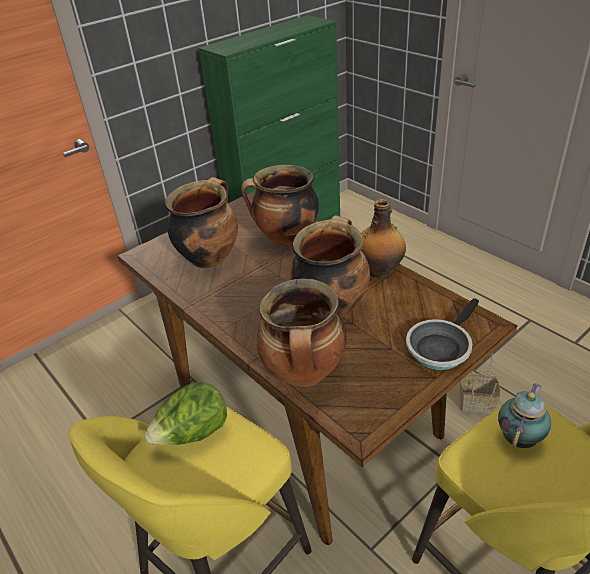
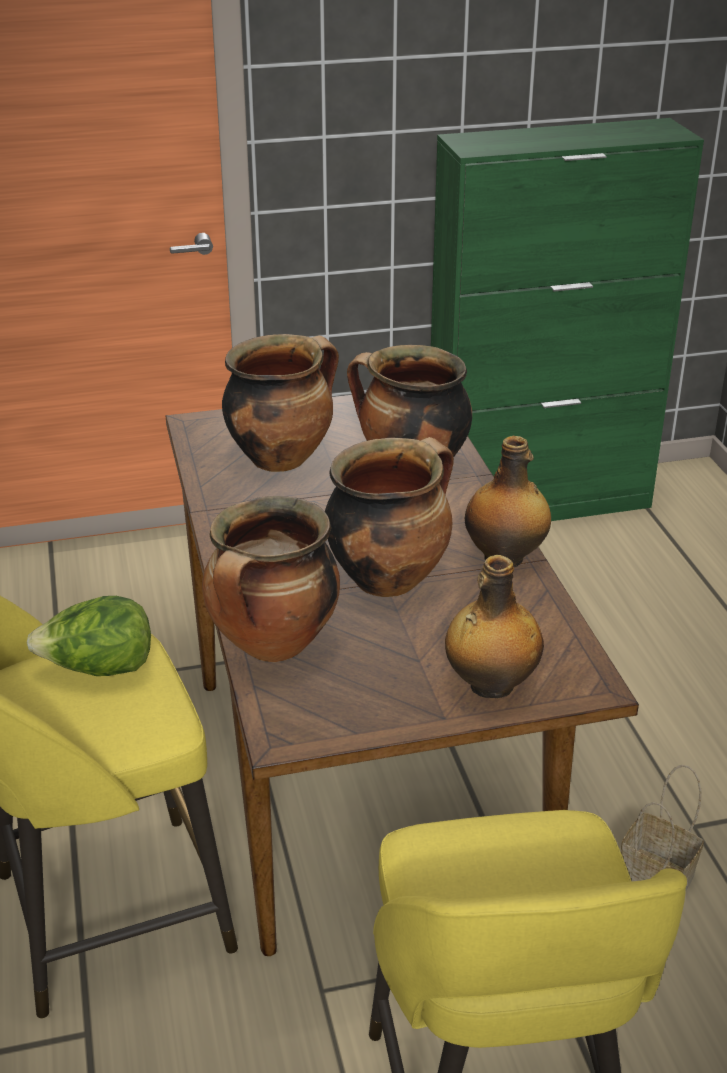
camera: 25 degrees right, 5 degrees down
(440, 347) = (490, 685): frying pan -> bottle
(520, 437) = (519, 852): teapot -> none

